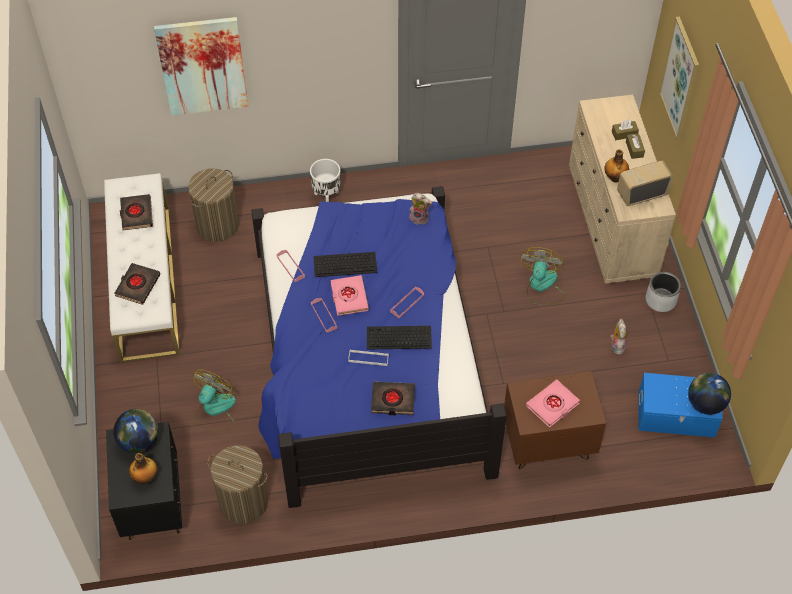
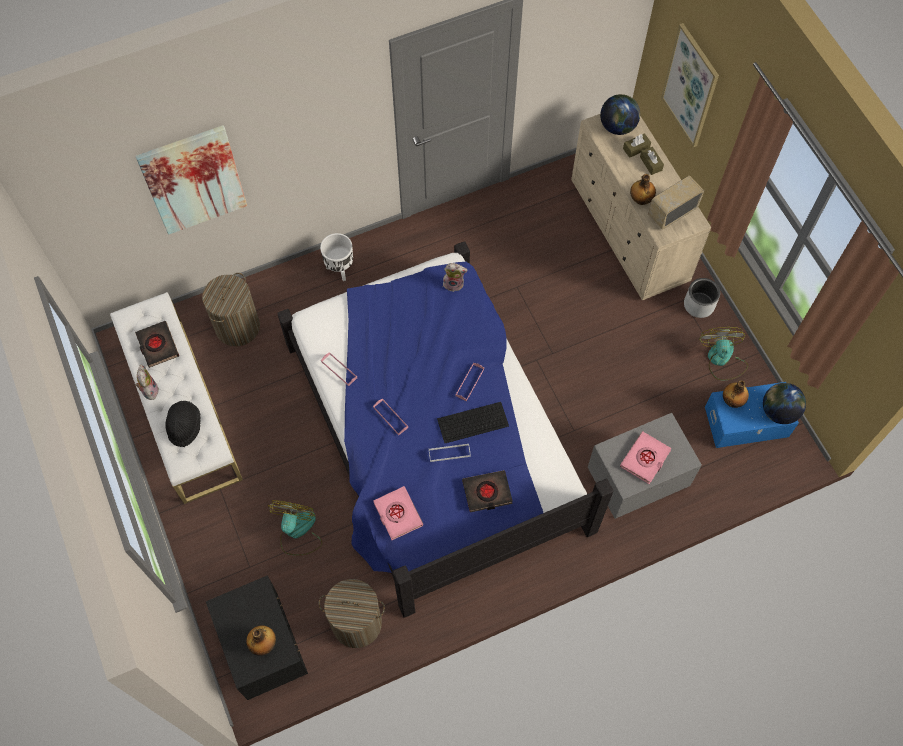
camera: 15 degrees left, 10 degrees up
(137, 285) = (184, 426): black book -> black hat
(139, 441) = (244, 605): globe -> globe (617, 126)
(345, 264) = (395, 353): keyboard -> none
(349, 297) = (409, 390): pink book -> pink book (397, 514)
(541, 286) = (581, 317): fan -> fan (722, 359)
(547, 444) = (634, 485): brown nightstand -> grey nightstand
(616, 345) = (670, 363): plush toy -> plush toy (149, 390)
(662, 384) = (732, 401): none -> bottle

